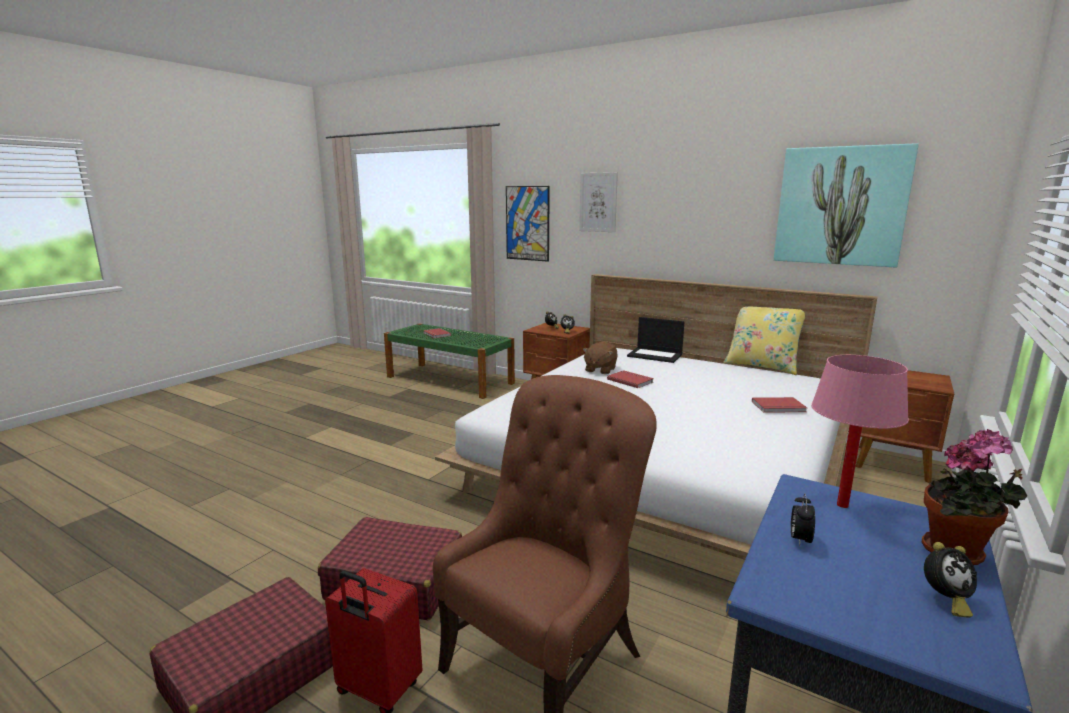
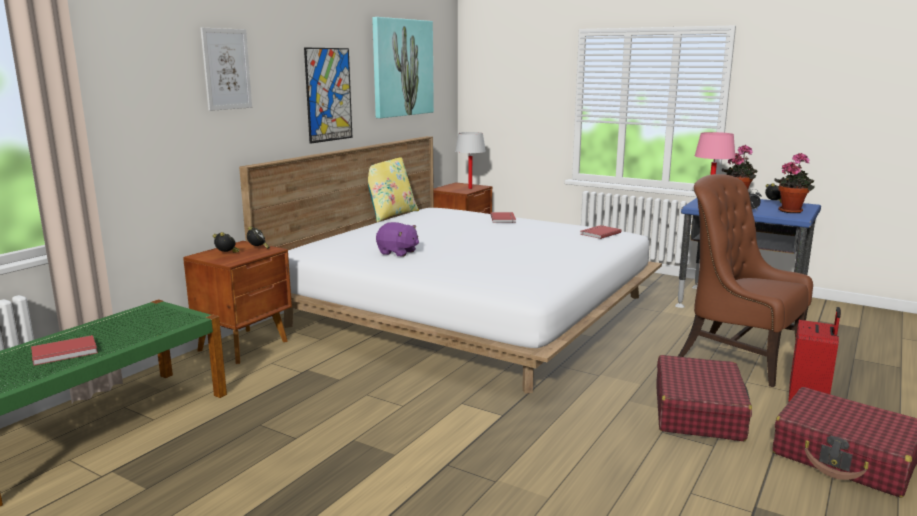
camera: 90 degrees left, 0 degrees up
(527, 223) = (125, 107): picture -> picture (328, 95)
(600, 370) = (397, 252): brown plush toy -> purple plush toy
(630, 380) = (437, 245): red book -> red book (599, 233)
(655, 355) = (350, 234): laptop -> none
(841, 602) = (791, 211): none -> potted plant
(909, 382) = (470, 188): none -> white table lamp

